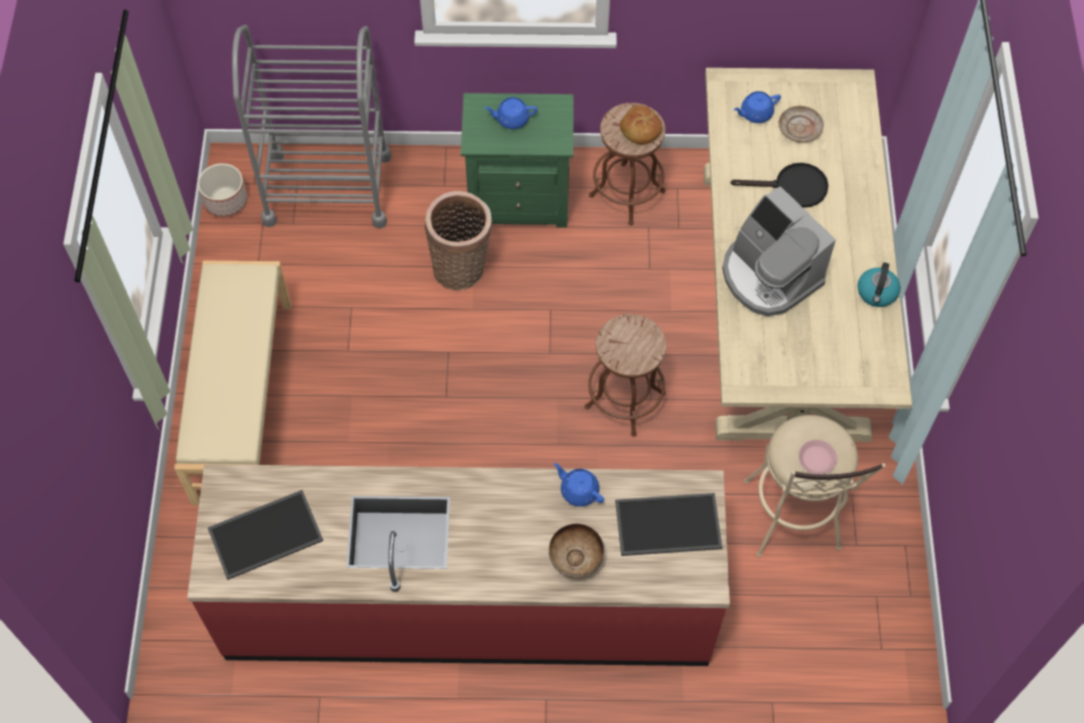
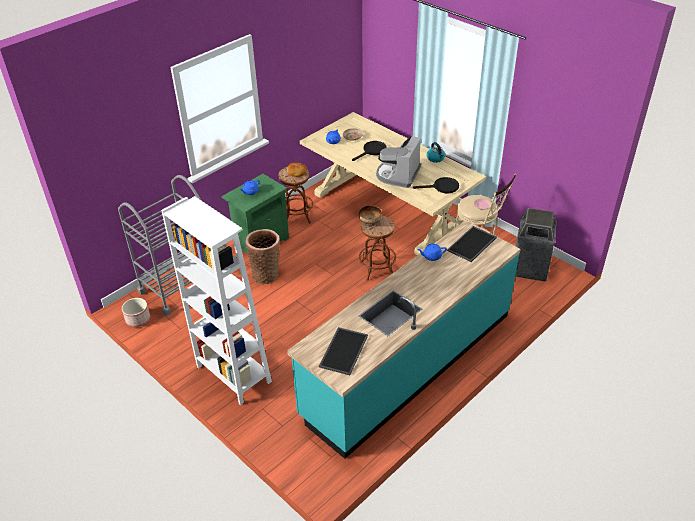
camera: 45 degrees left, 20 degrees down
(242, 401) = (234, 374): beige bench -> white bookcase
(468, 602) = (408, 363): red counter -> turquoise counter
(576, 561) = (460, 274): bowl -> bowl (370, 223)
(769, 275) = (398, 175): coffee machine -> coffee machine turned 105 degrees clockwise
(806, 363) = (442, 187): none -> black frying pan
(861, 618) = (529, 268): none -> trash can

